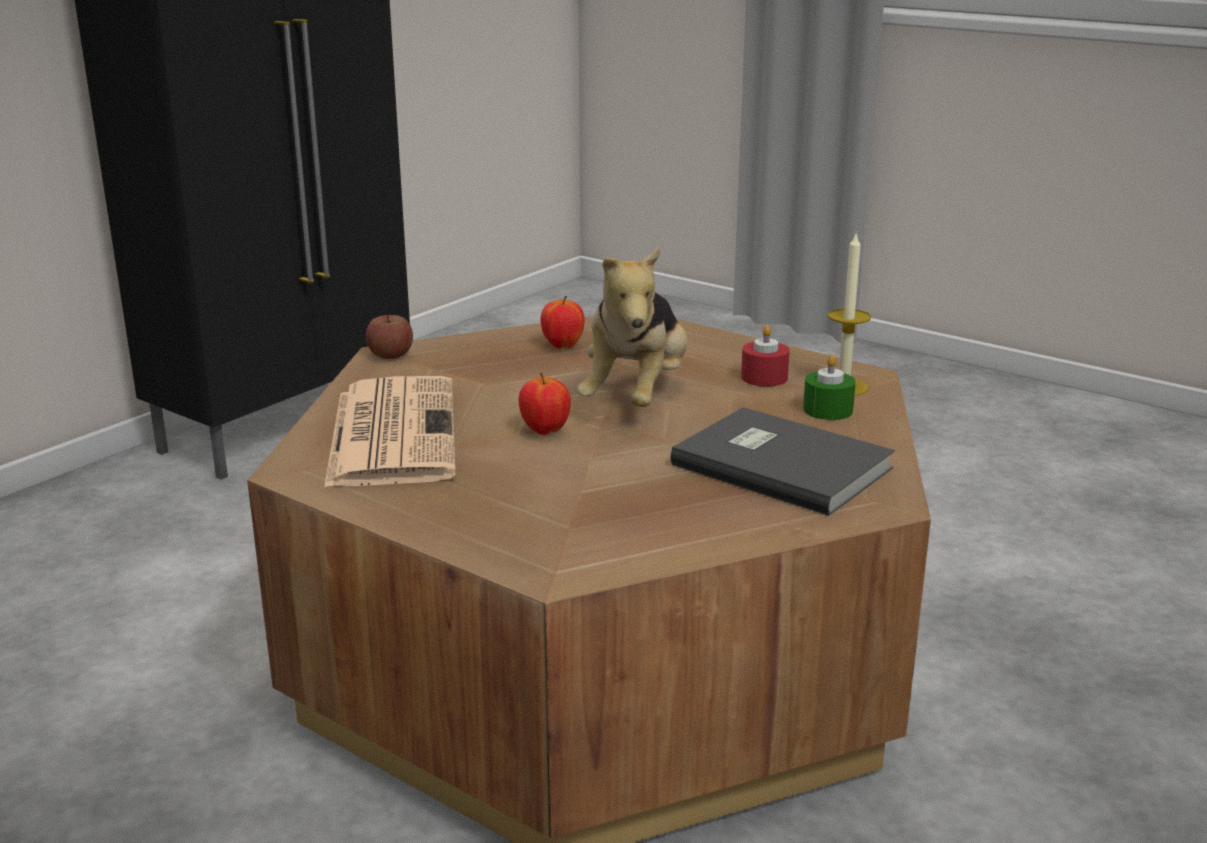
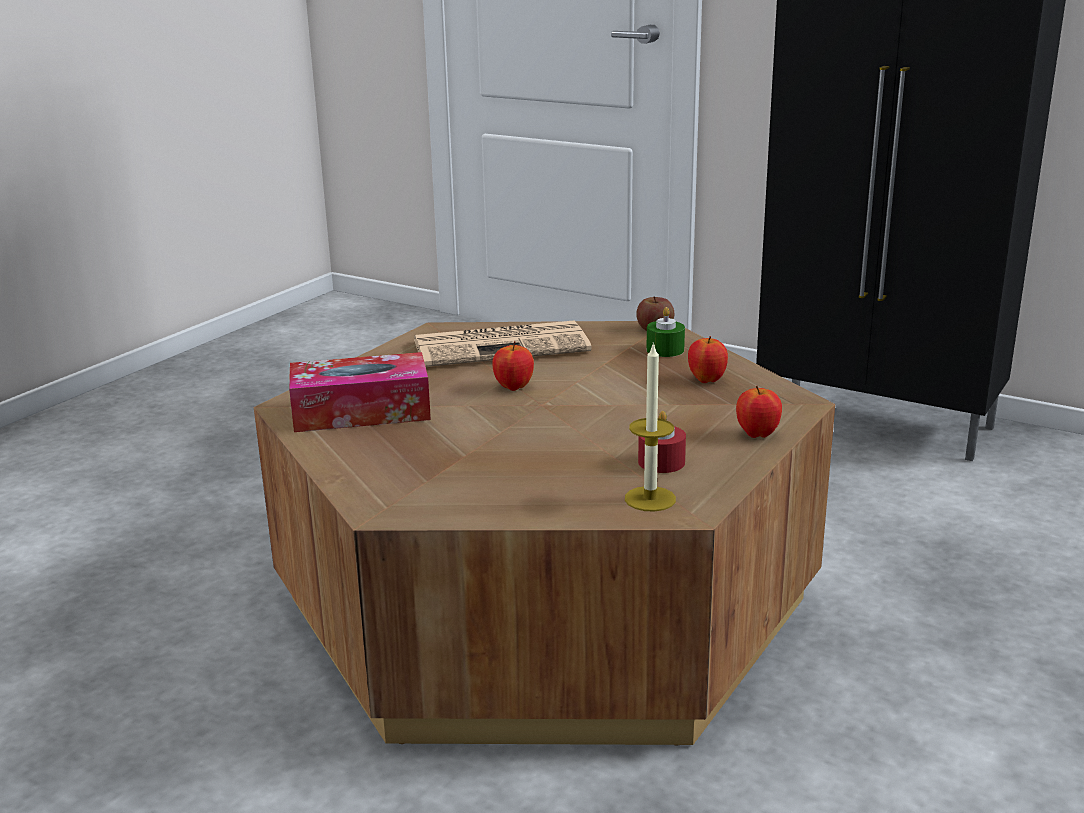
camera: 85 degrees right, 0 degrees up
(594, 520) = (361, 412): none -> tissue box
(637, 396) = (594, 413): plush toy -> none
(705, 340) = (757, 434): none -> apple
(781, 464) = (458, 470): grey book -> none
(828, 410) = (585, 490): green candle -> green candle (665, 350)

